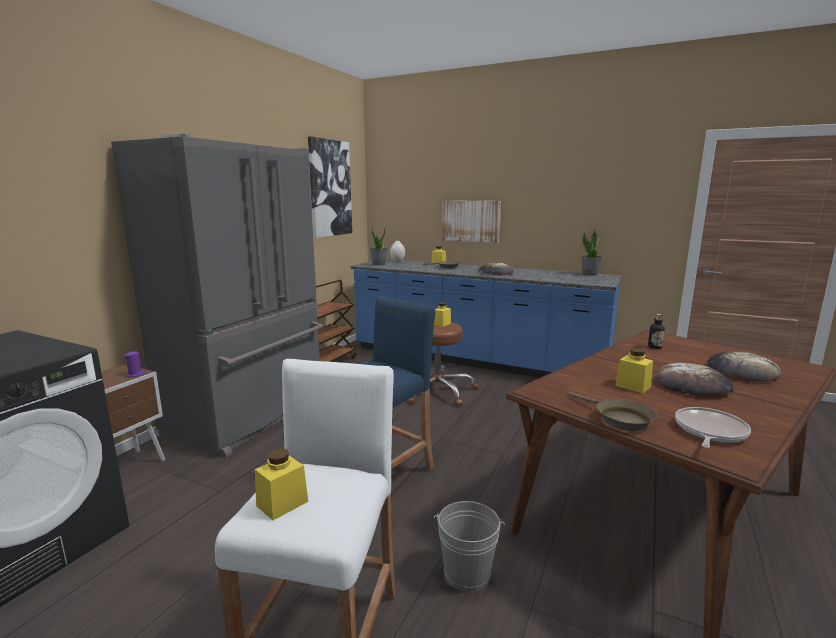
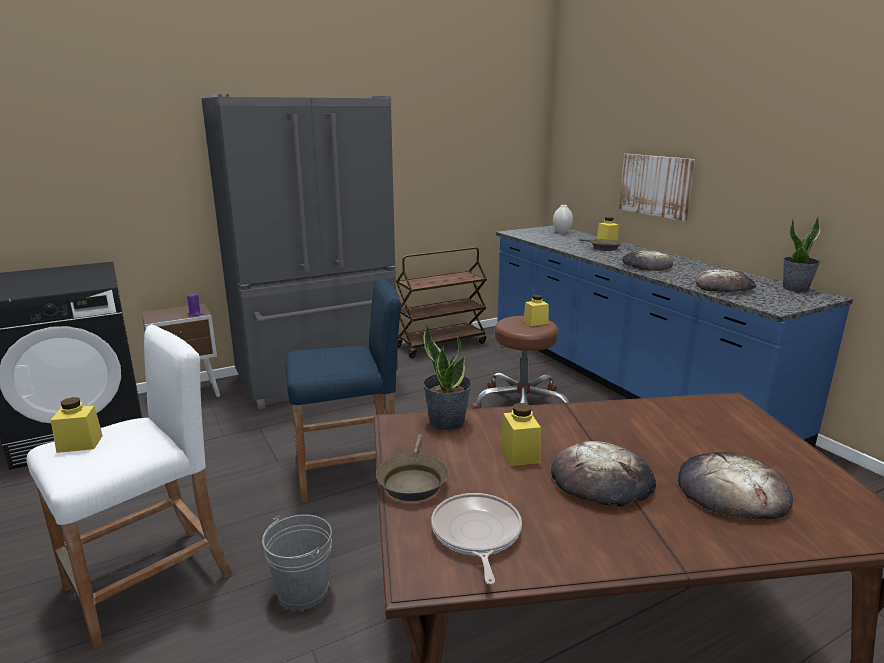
camera: 35 degrees right, 5 degrees up
(330, 188) = (482, 134): picture -> none
(378, 264) = (529, 233): potted plant -> potted plant (447, 422)
(559, 278) = (724, 287): none -> bread
(654, 347) = (682, 418): bottle -> none
(709, 431) = (476, 535): frying pan -> frying pan turned 75 degrees counterclockwise

